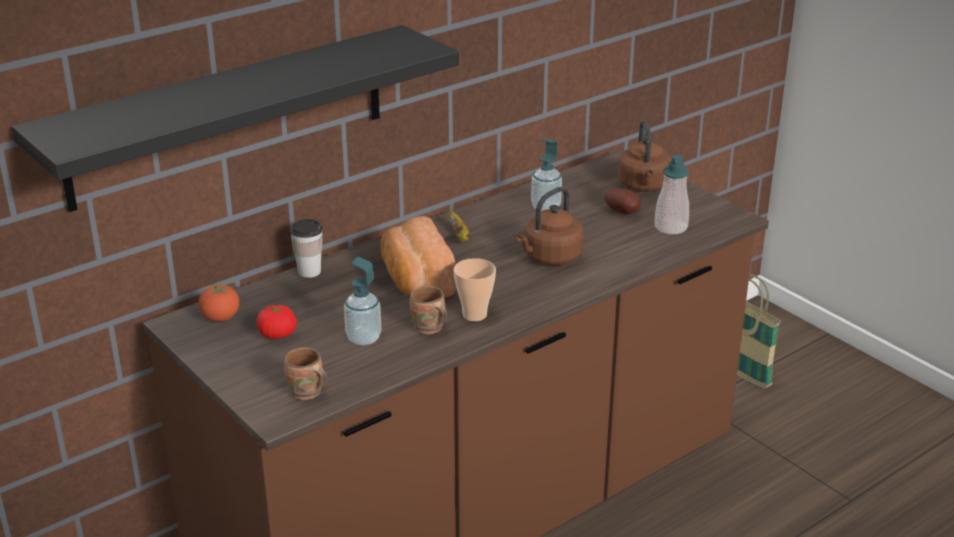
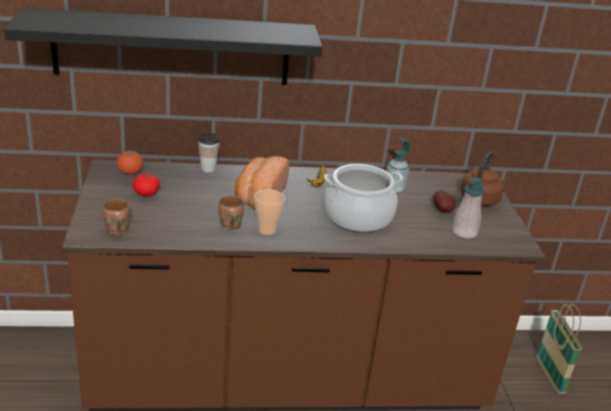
camera: 30 degrees right, 0 degrees up
(363, 338) = (187, 215): soap dispenser -> none
(550, 258) = (358, 217): brown kettle -> cooking pot

